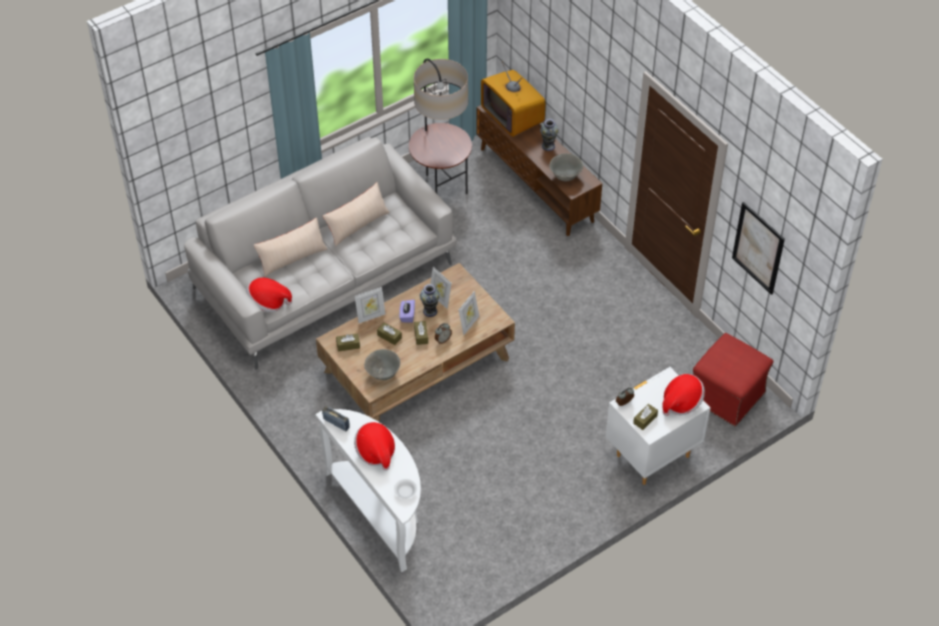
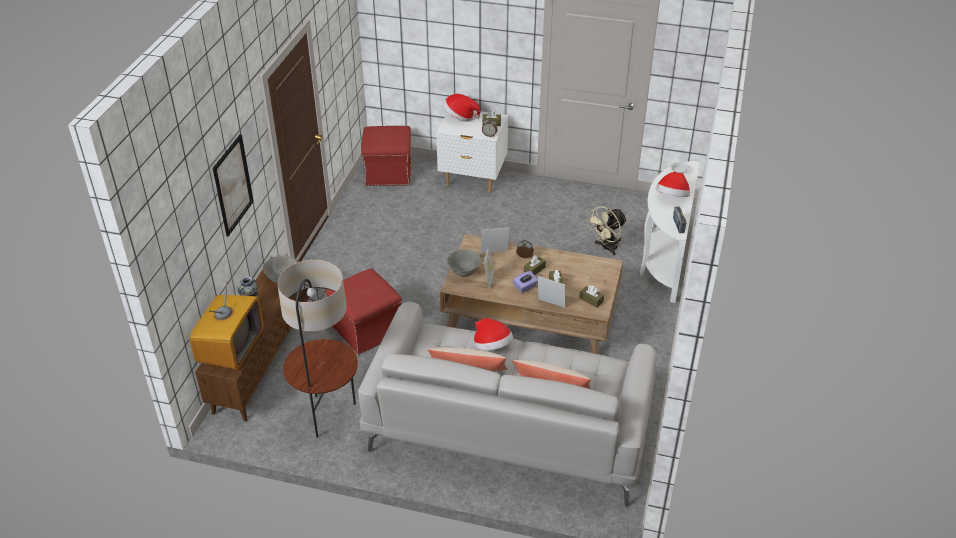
camera: 130 degrees left, 10 degrees down
(268, 302) = (613, 368): hat -> hat (492, 346)
(383, 374) = (591, 268): grey bowl -> grey bowl (464, 272)
(430, 311) = (506, 278): vase -> none
(443, 483) = (606, 248): none -> beige fan
(509, 256) = (366, 329): none -> red ottoman
(758, 248) = (337, 65): picture -> picture (233, 185)

